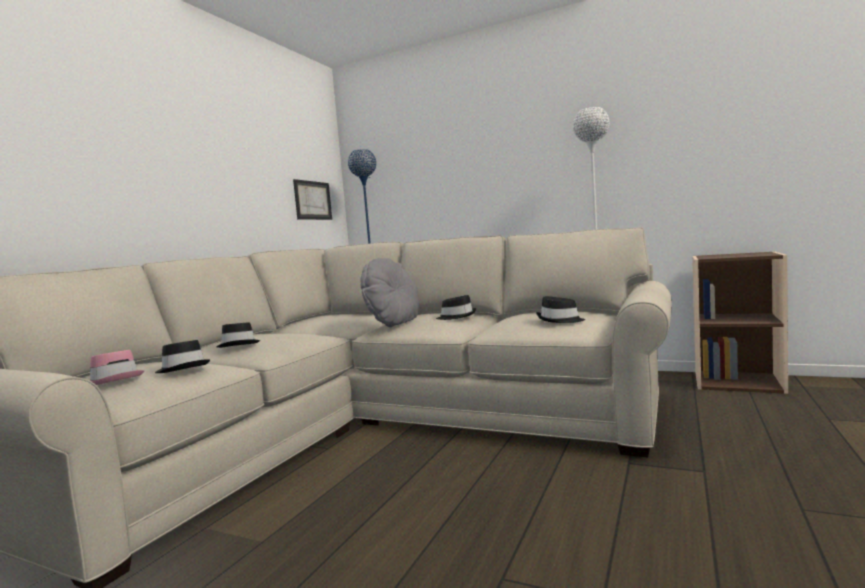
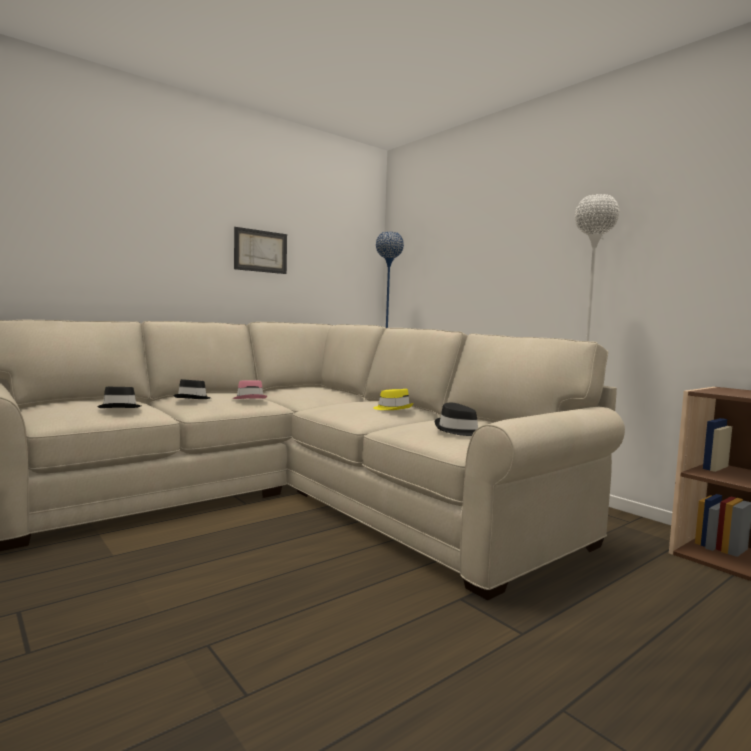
camera: 25 degrees right, 0 degrees up
(113, 380) = (71, 407): pink hat -> pink hat (249, 398)
(312, 200) = (342, 278): picture -> picture (260, 251)
(393, 324) = (333, 405): grey pillow -> none
(457, 316) = (393, 408): black hat -> yellow hat

